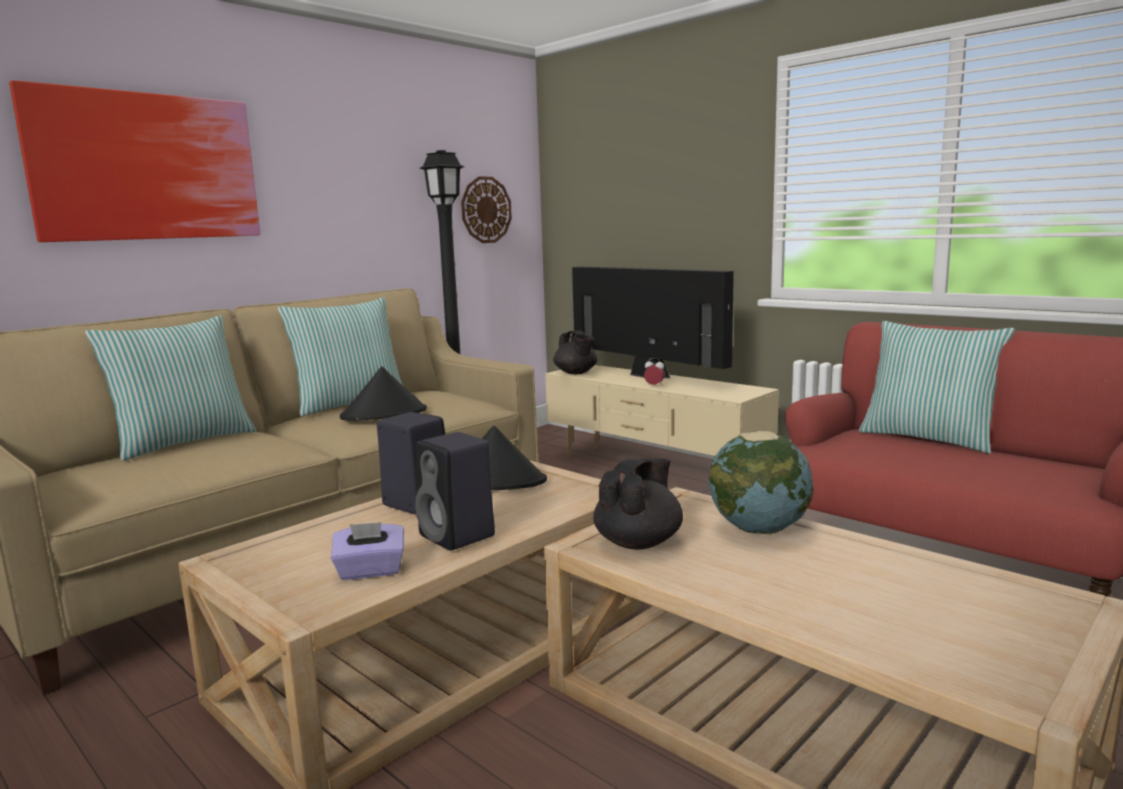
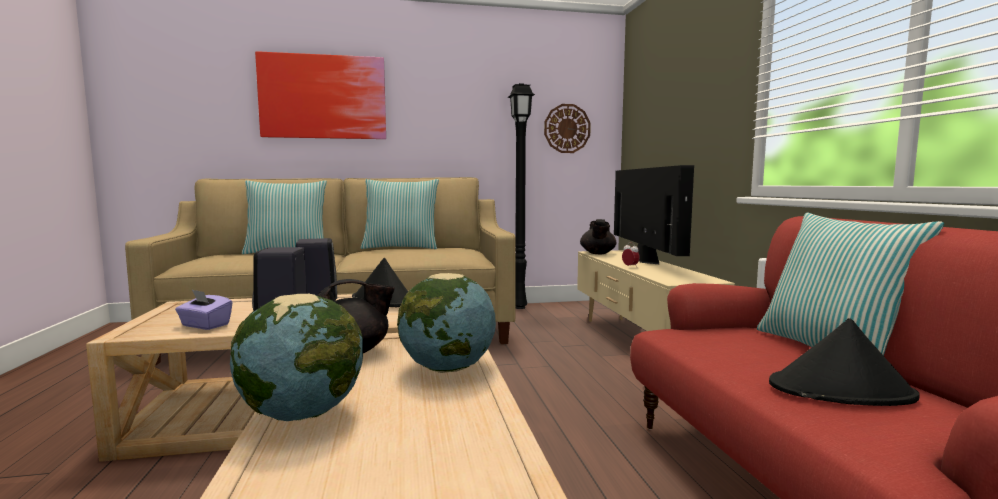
camera: 35 degrees right, 5 degrees down
(384, 414) = (397, 253): black hat -> black hat (841, 391)
(774, 601) = (303, 413): none -> globe

